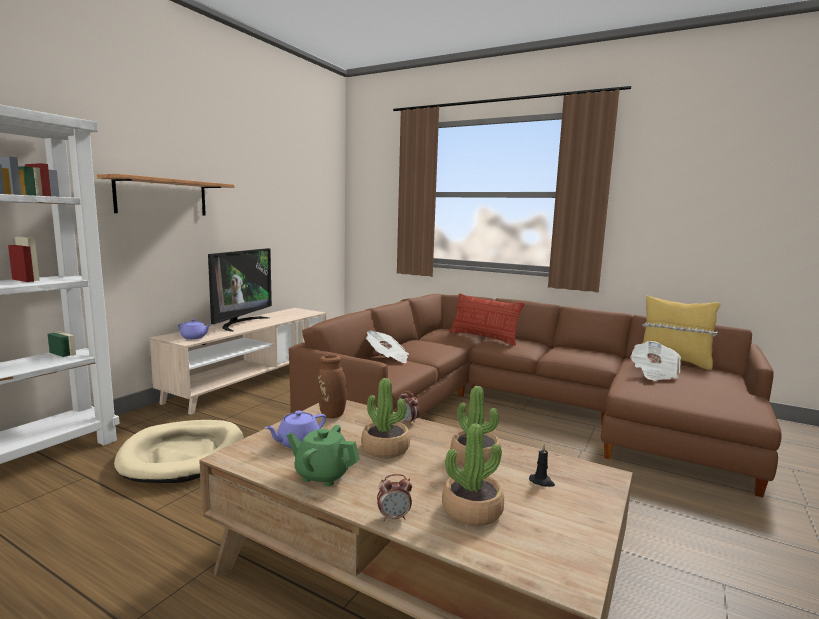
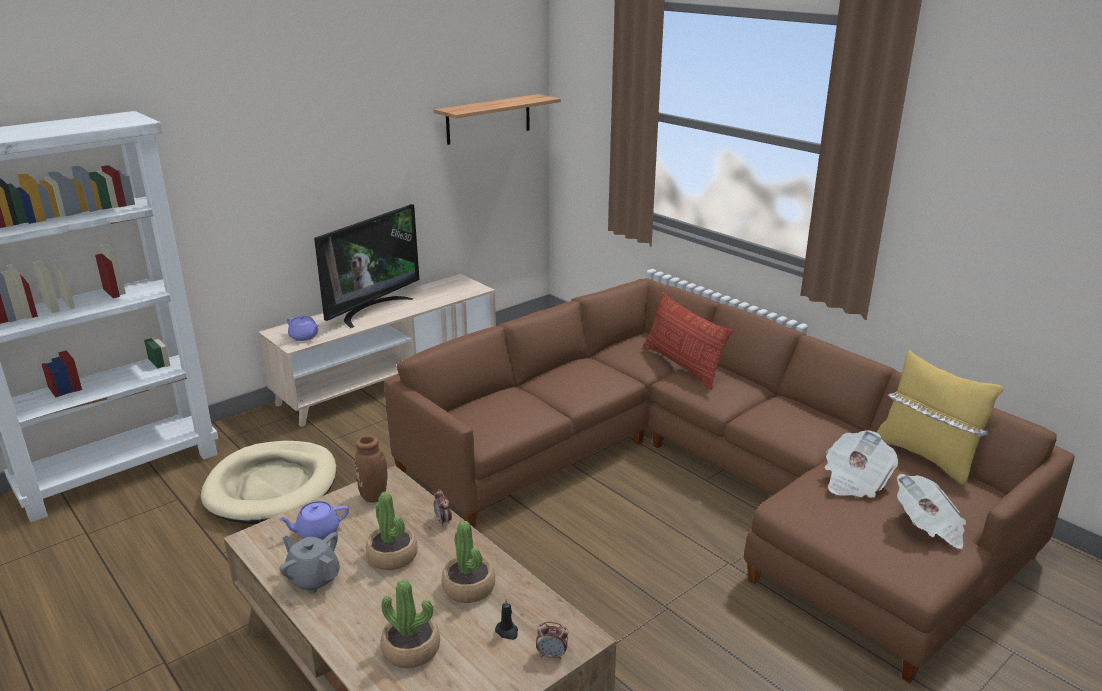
camera: 20 degrees right, 15 degrees up
(162, 197) = (261, 163): shelf -> shelf (488, 119)
(322, 475) = (313, 579): green teapot -> grey teapot
(388, 358) = (513, 398): newspaper -> newspaper (928, 527)
(394, 517) = (339, 641): alarm clock -> alarm clock (552, 655)

